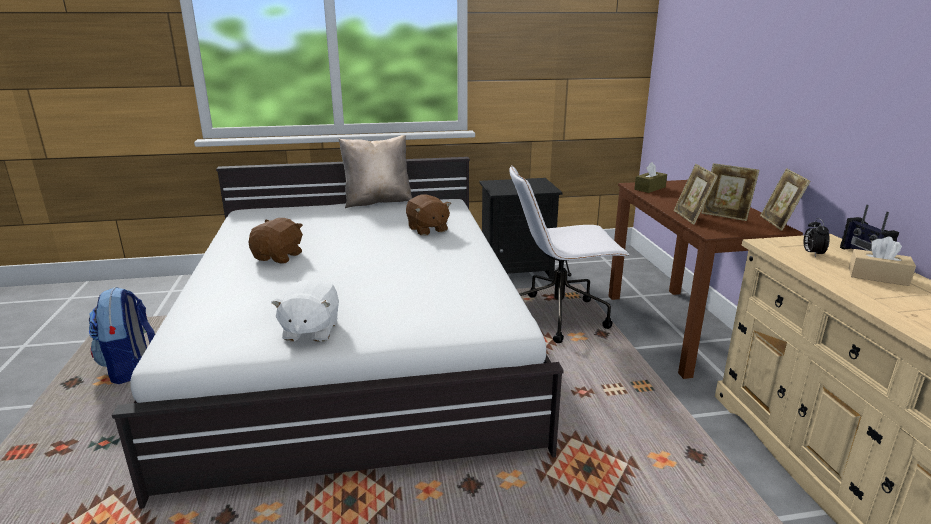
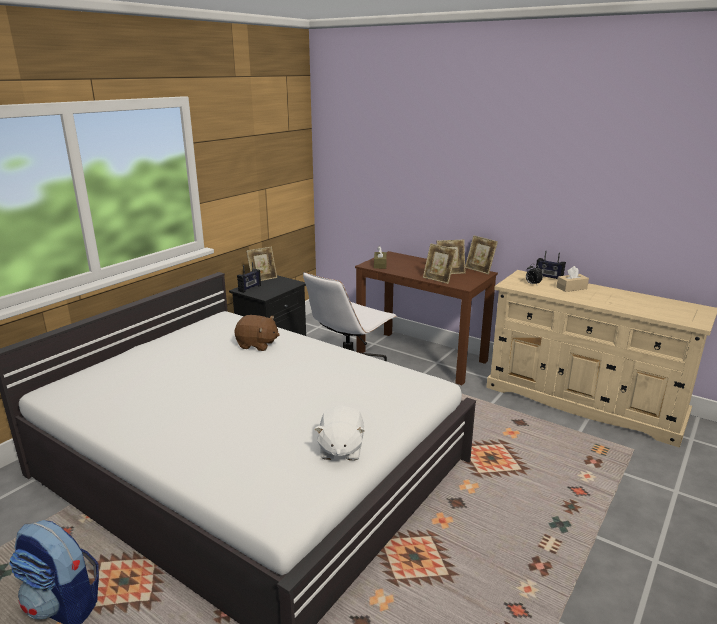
camera: 45 degrees left, 0 degrees up
(279, 257) = (189, 414): brown plush toy -> none
(310, 331) = (340, 449): white plush toy -> white plush toy turned 45 degrees clockwise
(377, 202) = (163, 336): beige pillow -> none
(499, 183) = (250, 288): none -> radio
(527, 179) = (263, 279): none -> picture frame

